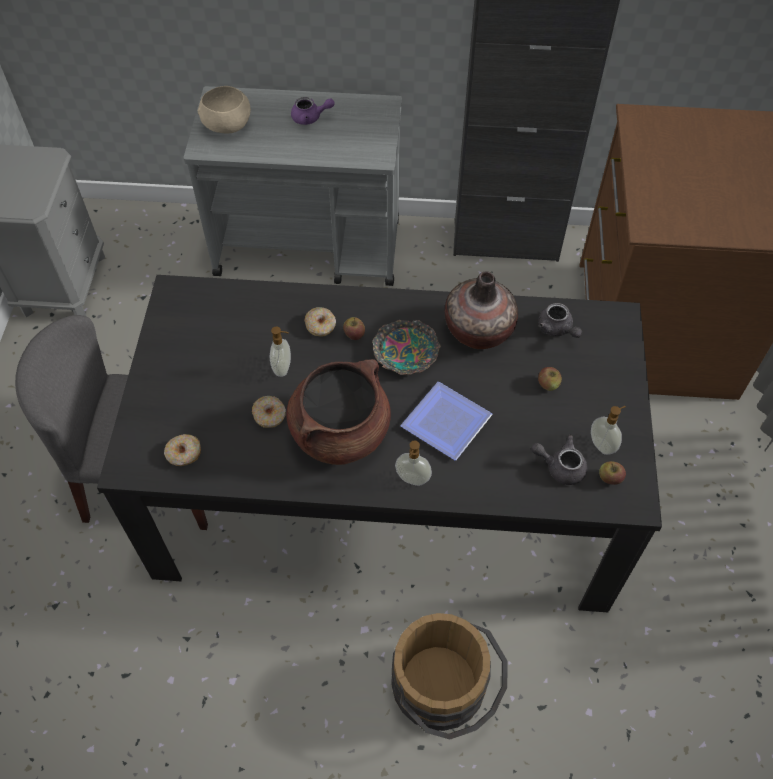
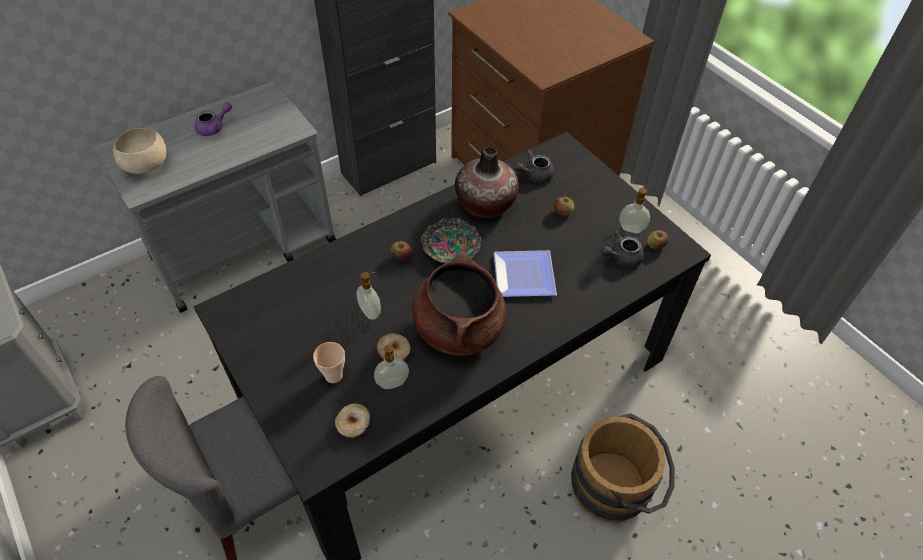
camera: 40 degrees left, 5 degrees down
(205, 403) = (333, 375): none -> cup
(320, 325) = (370, 265): donut -> none
(412, 479) = (539, 327): soap dispenser -> soap dispenser (392, 384)
(557, 329) = (534, 175): grey teapot -> grey teapot turned 135 degrees clockwise

